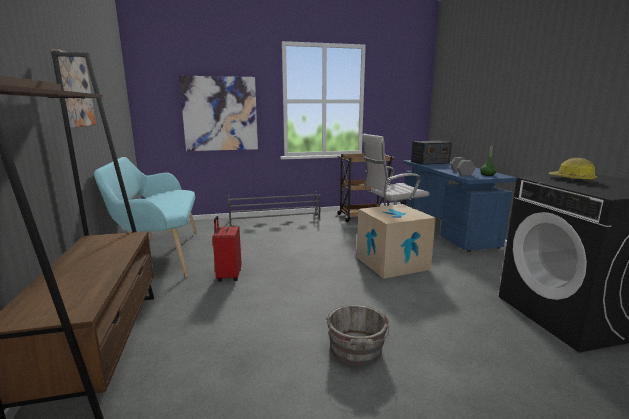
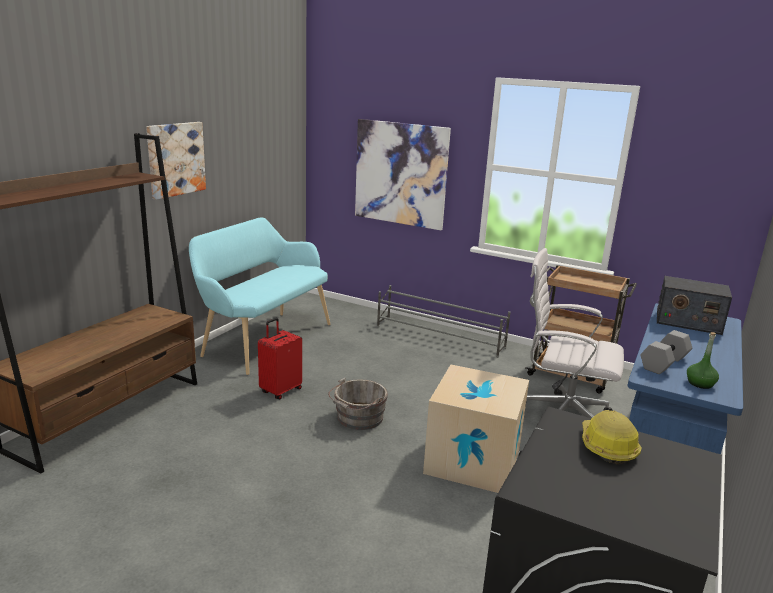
camera: 40 degrees right, 5 degrees up
(356, 351) = (255, 527): grey bucket -> grey bucket (358, 418)

